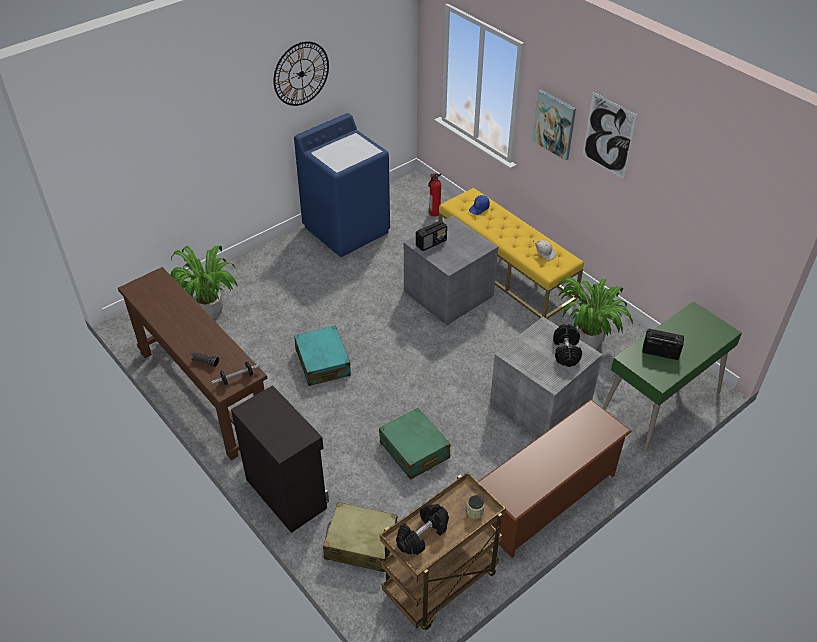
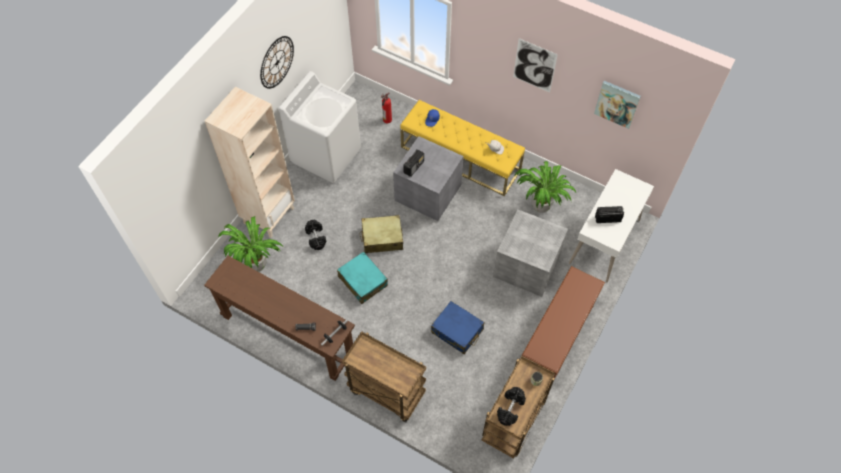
camera: 20 degrees left, 15 degrees up
(251, 269) = (269, 215): none -> beige bookcase
(287, 492) = (385, 392): black cabinet -> brown cart
(347, 229) = (326, 155): blue washing machine -> white washing machine
(360, 543) = (451, 411): beige suitcase -> beige suitcase (382, 238)
(414, 450) = (457, 331): green suitcase -> blue suitcase
(554, 124) = (486, 56): picture -> picture (617, 103)
(566, 352) = (544, 234): black dumbbell -> black dumbbell (316, 238)
(660, 405) = (605, 242): green desk -> white desk

